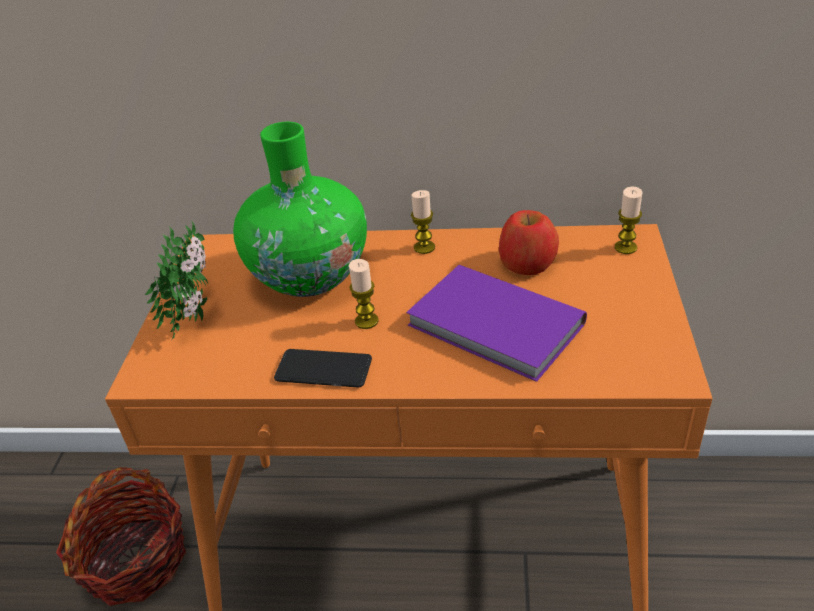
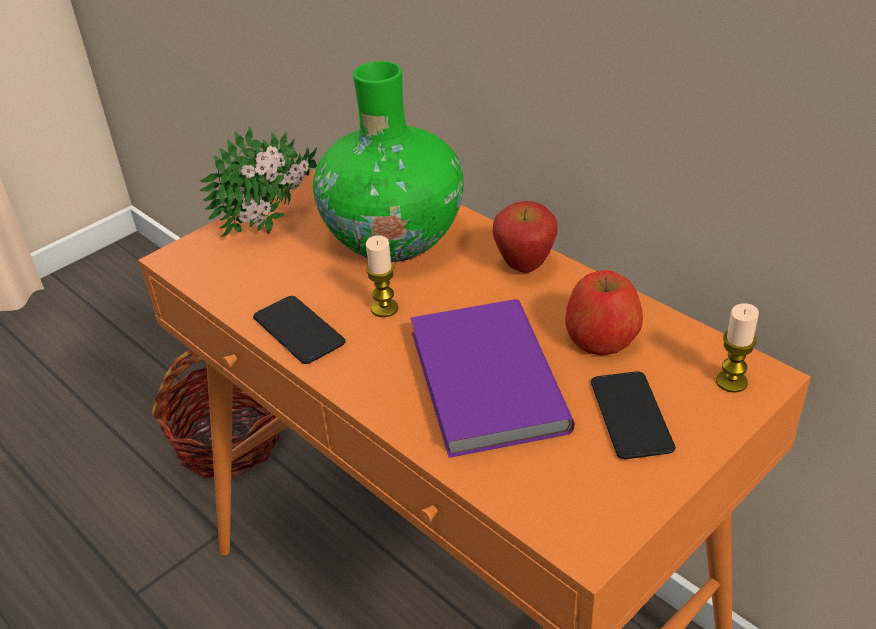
camera: 40 degrees right, 0 degrees up
(424, 247) = (524, 266): candle -> apple
(601, 295) = (631, 416): none -> phone

